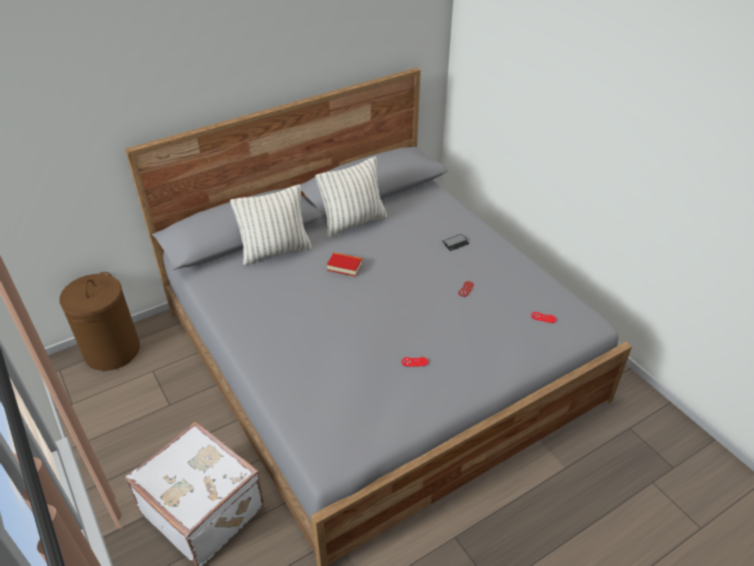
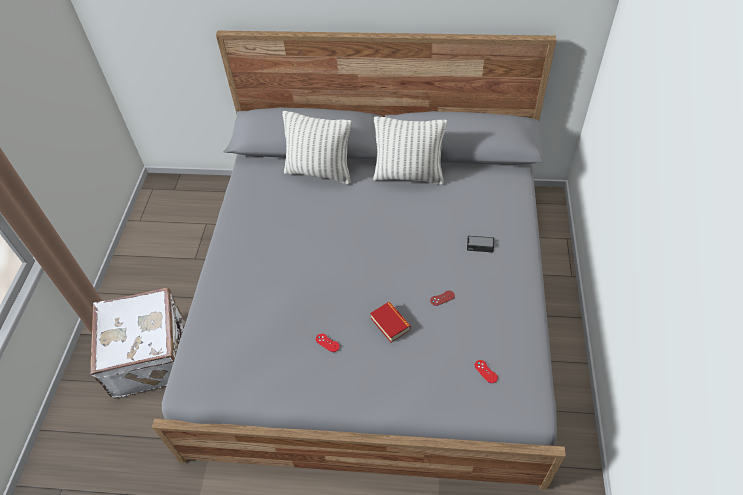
camera: 40 degrees right, 10 degrees up
(112, 351) = (194, 192): brown laundry basket -> none
(344, 267) = (358, 217): book -> book (390, 324)

